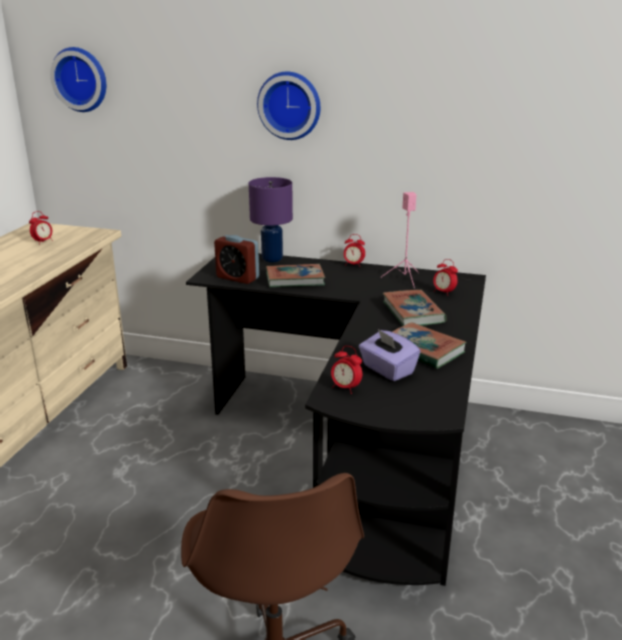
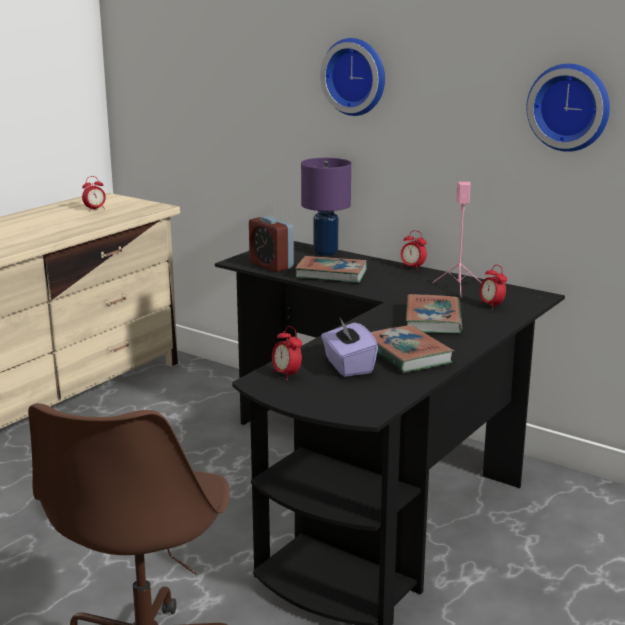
camera: 20 degrees right, 5 degrees down
(81, 79) = (160, 42): wall clock -> wall clock (570, 107)

